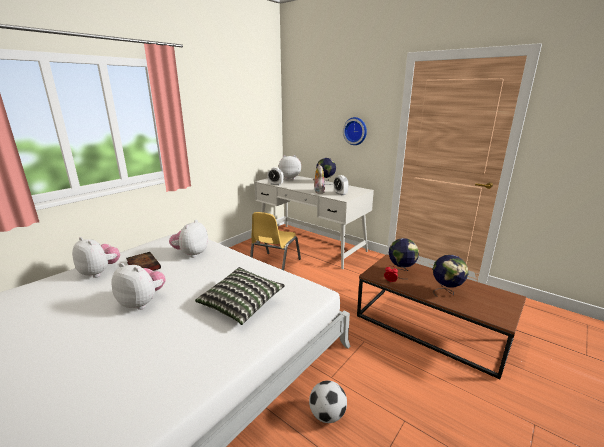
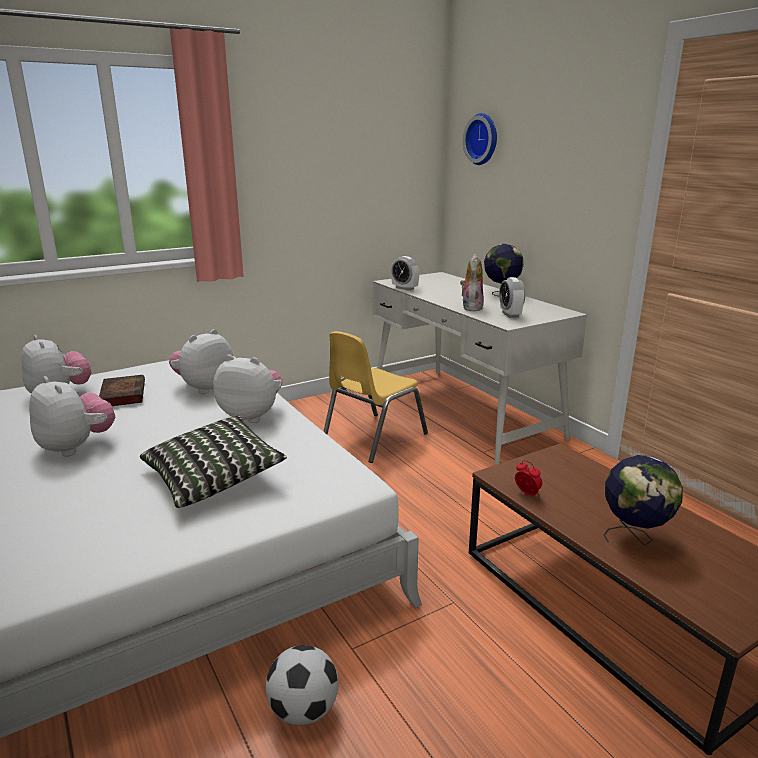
camera: 20 degrees right, 0 degrees up
(290, 178) = (441, 280): plush toy -> plush toy (252, 416)
(355, 131) = (564, 192): wall clock -> wall clock (483, 139)
(401, 272) = (563, 482): globe -> none

